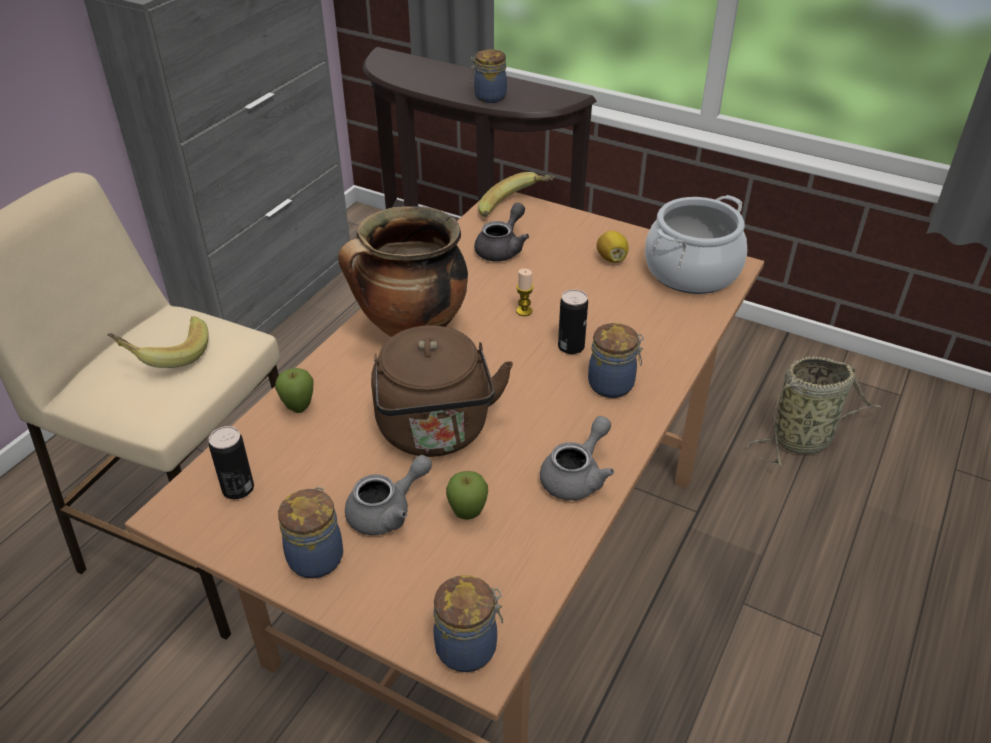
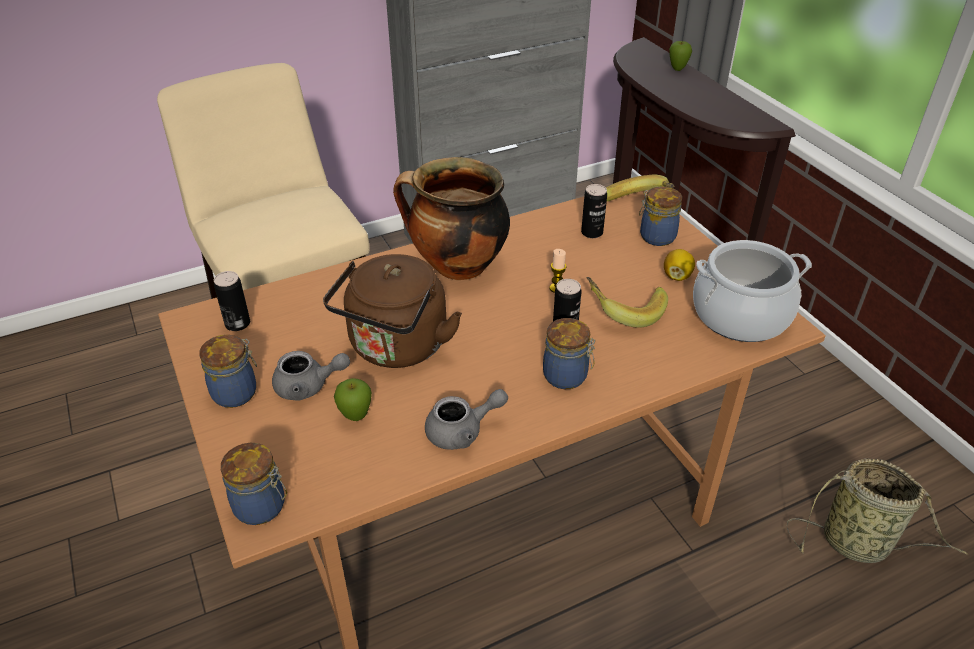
camera: 35 degrees right, 0 degrees up
(166, 355) = (282, 216): banana -> banana (624, 311)
(299, 409) = (326, 289): apple -> apple (677, 69)
(488, 97) = (693, 103): jar -> jar (656, 236)
(502, 249) = (592, 233): grey teapot -> can

